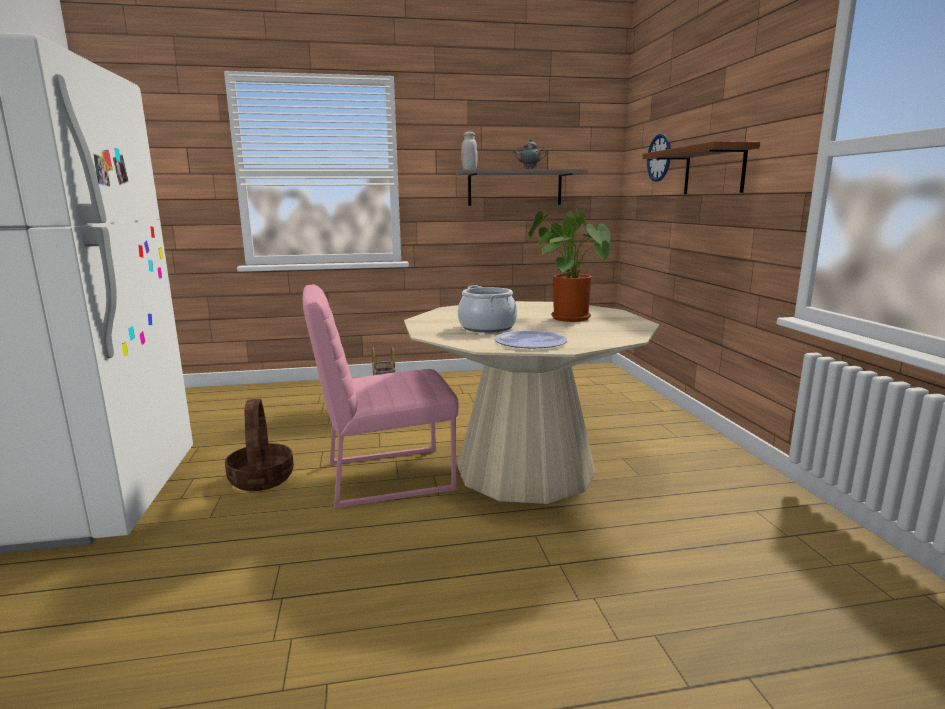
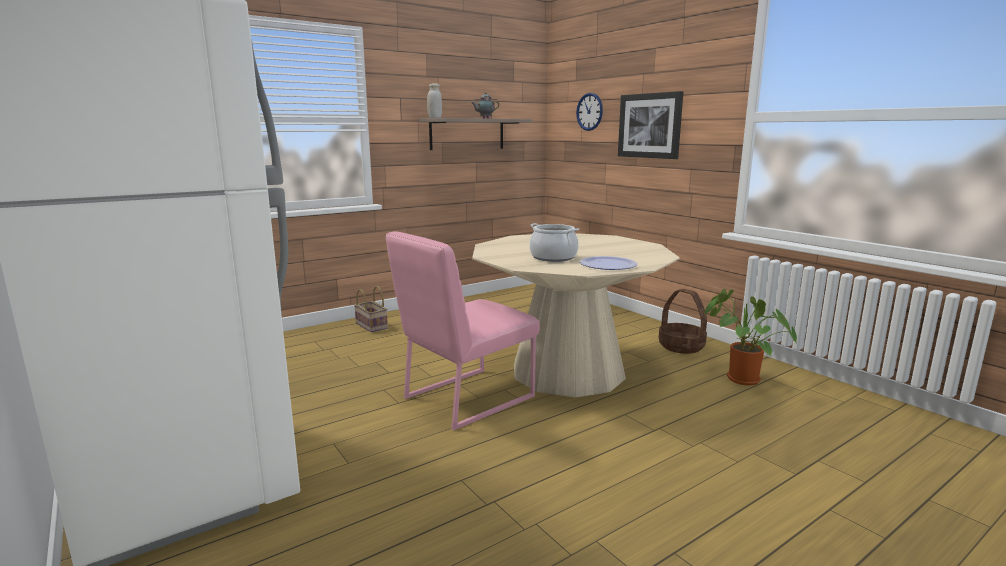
camera: 25 degrees left, 0 degrees up
(262, 478) = (356, 422): basket -> basket (681, 346)
(566, 318) = (592, 245): potted plant -> potted plant (738, 379)
(713, 171) = (649, 125): brown shelf -> picture

